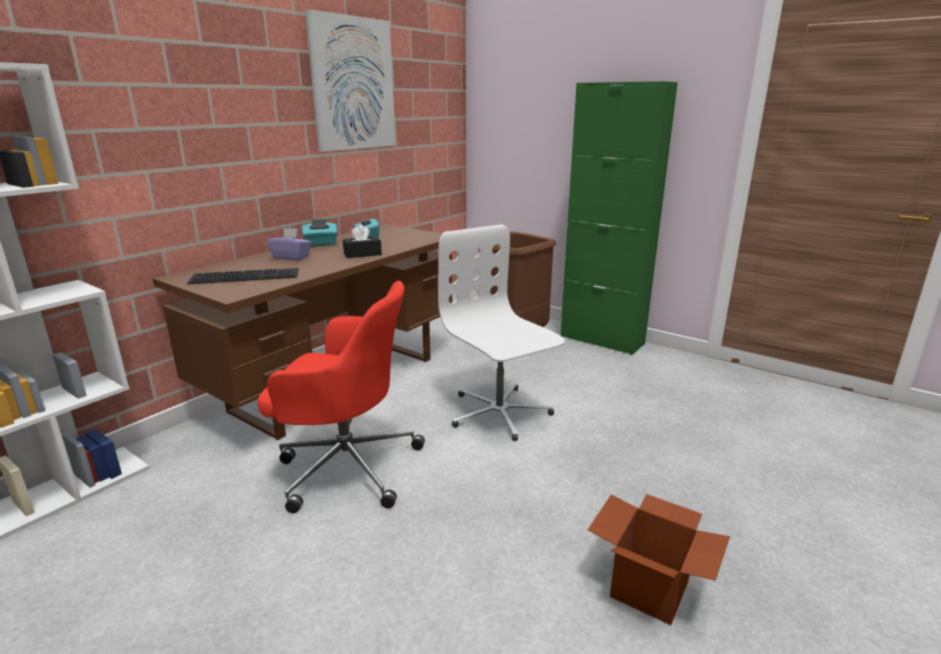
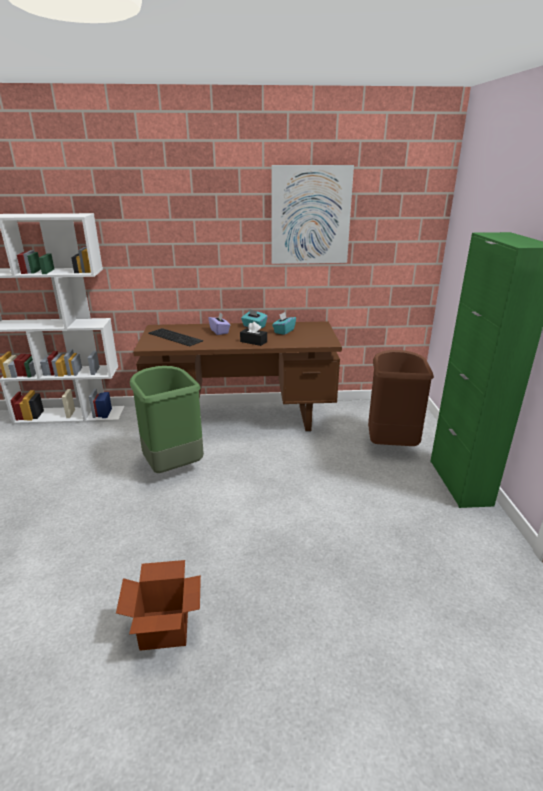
camera: 50 degrees right, 5 degrees up
(346, 466) = (171, 466): red office chair -> green trash can
(498, 413) = (283, 487): white office chair -> none

